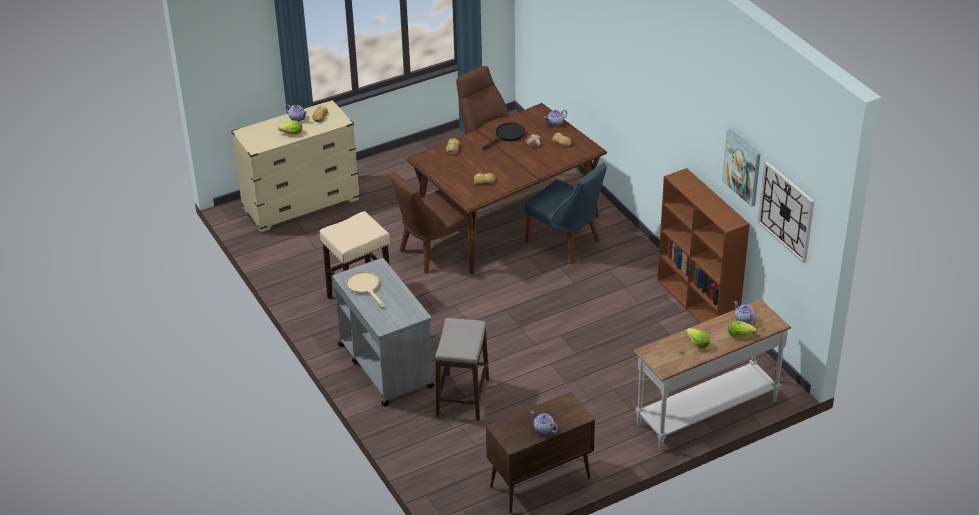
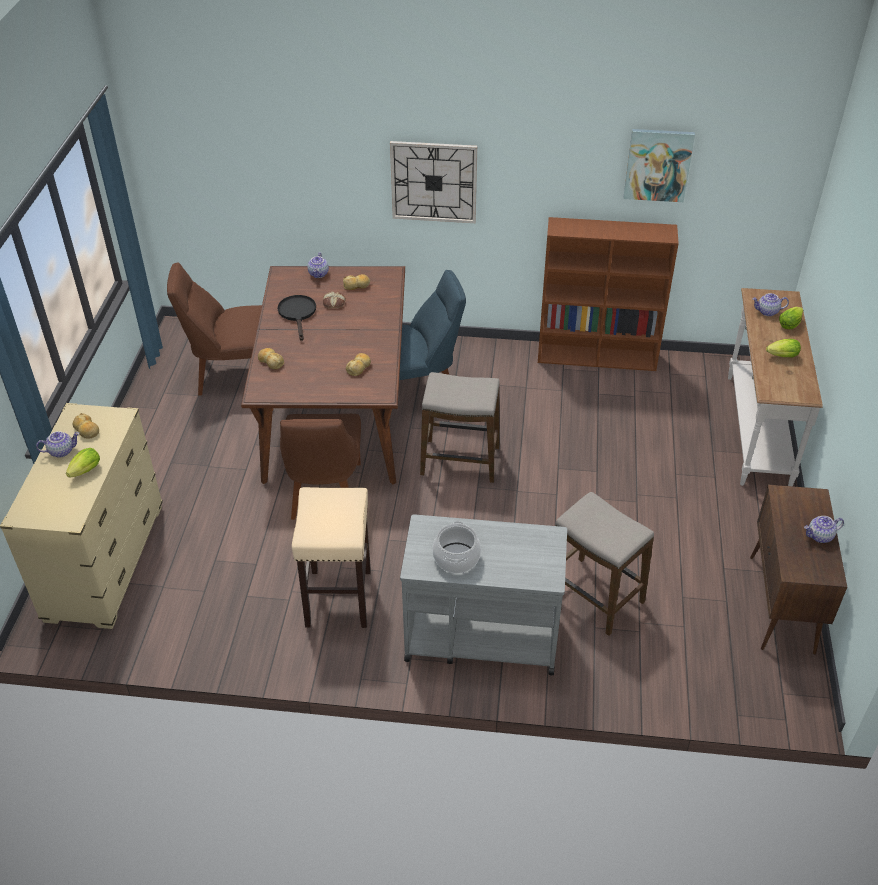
camera: 55 degrees left, 5 degrees up
(365, 287) = (456, 558): beige frying pan -> cooking pot
(520, 291) = (460, 461): none -> stool
(786, 211) = (745, 178): wall clock -> wall clock (434, 182)

